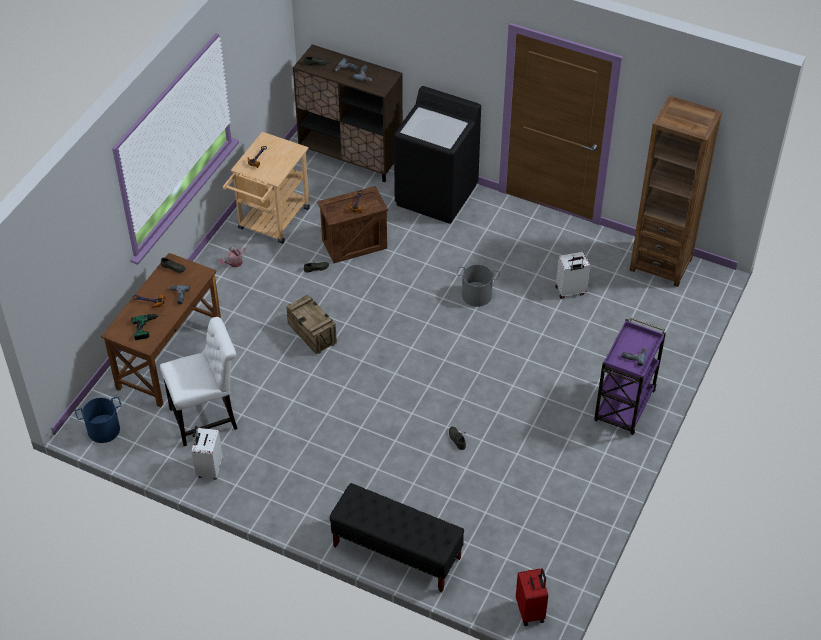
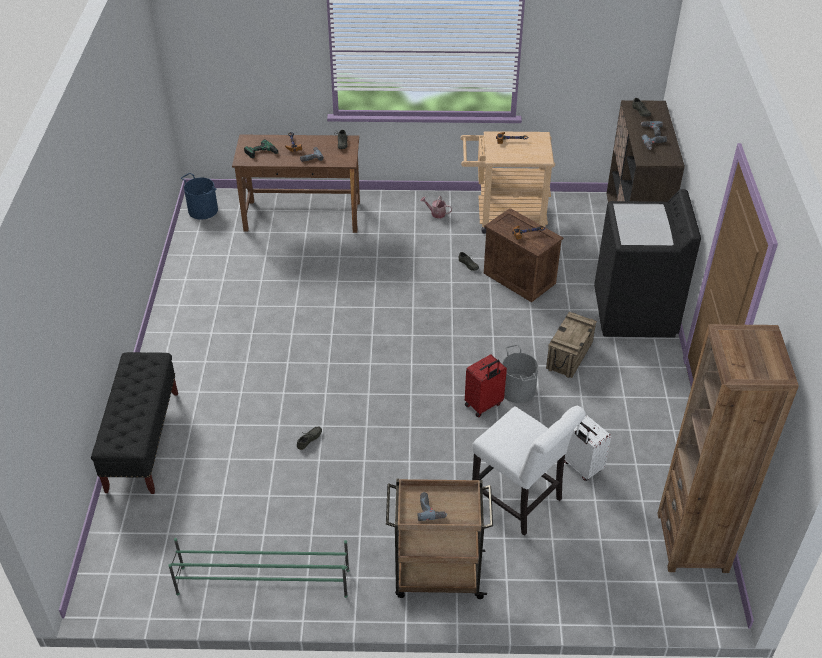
camera: 65 degrees right, 5 degrees down
(207, 418) = (246, 261): white chair -> white chair (520, 501)
(209, 468) = (189, 282): white suitcase -> none
(312, 333) = (385, 290): crate -> crate (570, 356)
(531, 611) = (104, 578): red suitcase -> red suitcase (484, 405)
(582, 510) = (262, 581): none -> green shoe rack
(624, 407) = (437, 575): purple cart -> brown cart

